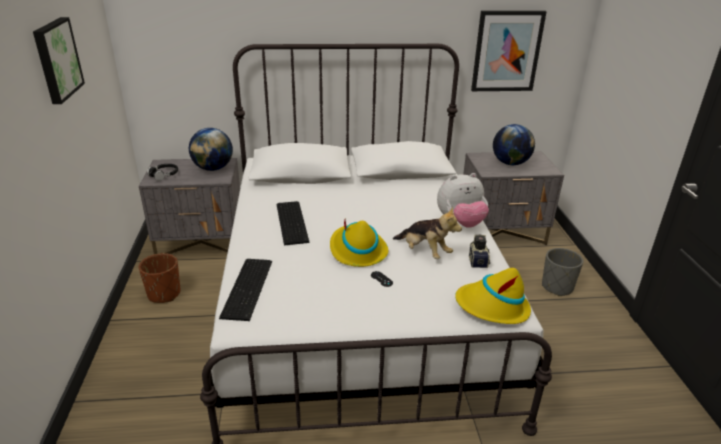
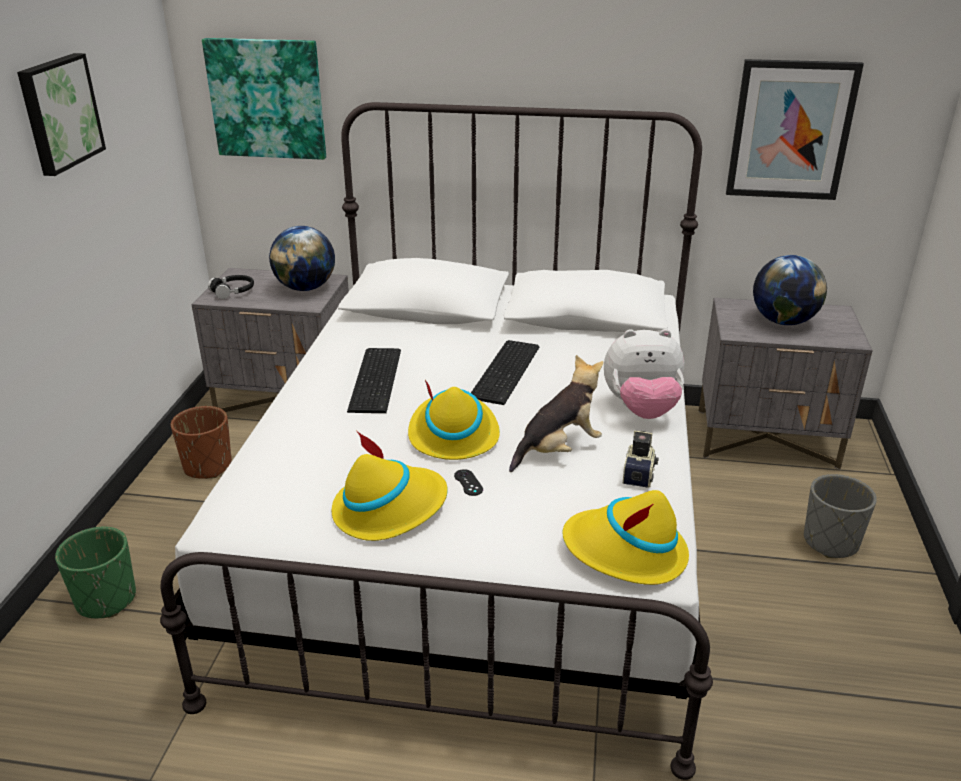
camera: 15 degrees right, 0 degrees up
(127, 393) = (106, 599): none -> green planter
(178, 44) = (267, 98): none -> picture
(249, 287) = (267, 469): keyboard -> keyboard (507, 371)
(341, 302) = (389, 509): none -> yellow hat
(424, 252) = (558, 449): plush toy -> plush toy turned 90 degrees counterclockwise

